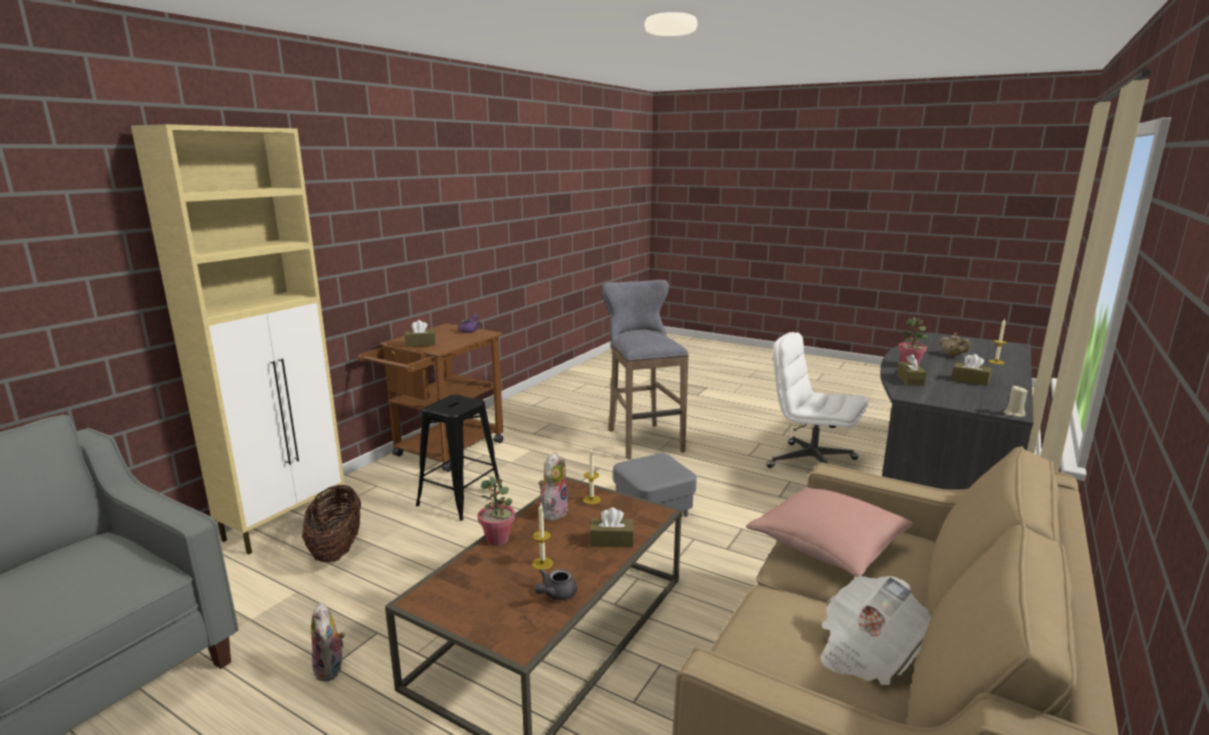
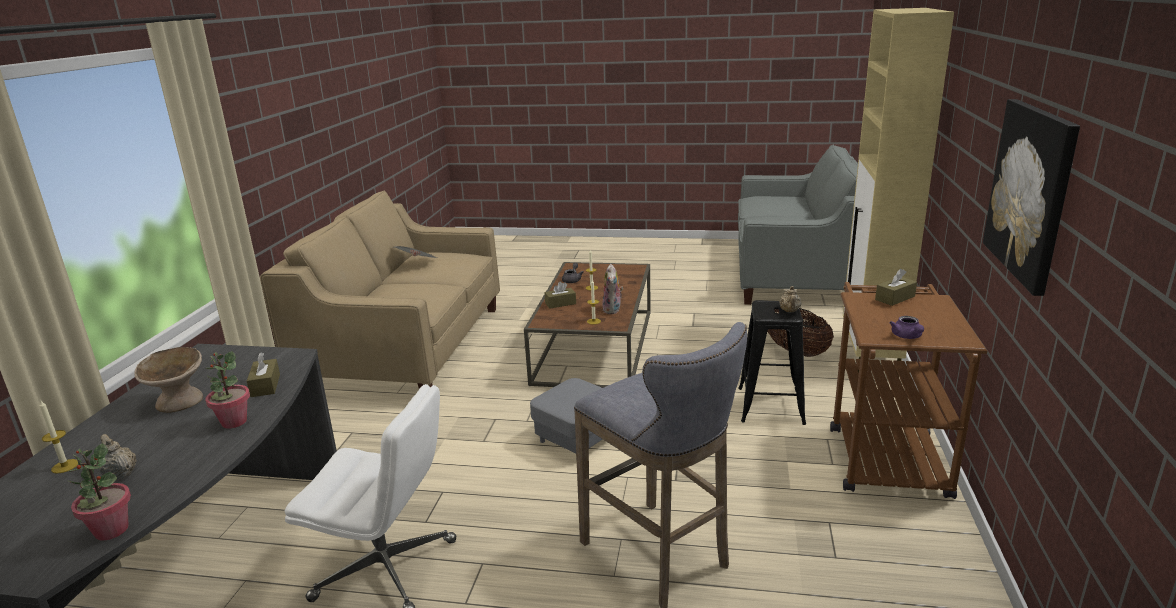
camera: 160 degrees right, 5 degrees up
(331, 669) = (692, 312): plush toy -> none
(439, 225) = (1031, 192): none -> picture
(447, 400) = (789, 311): none -> beige teapot
(498, 539) = (630, 291): potted plant -> potted plant (111, 530)
(828, 546) = (422, 294): pink pillow -> none
(970, 380) = (179, 401): brown tissue box -> beige bowl
(1014, 414) = (203, 350): beige candle -> none

